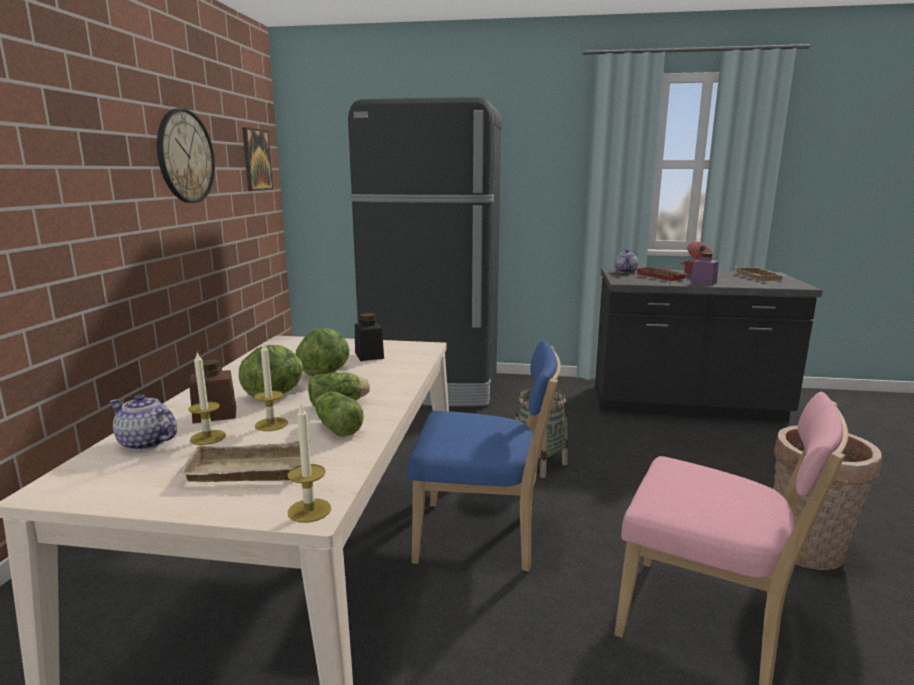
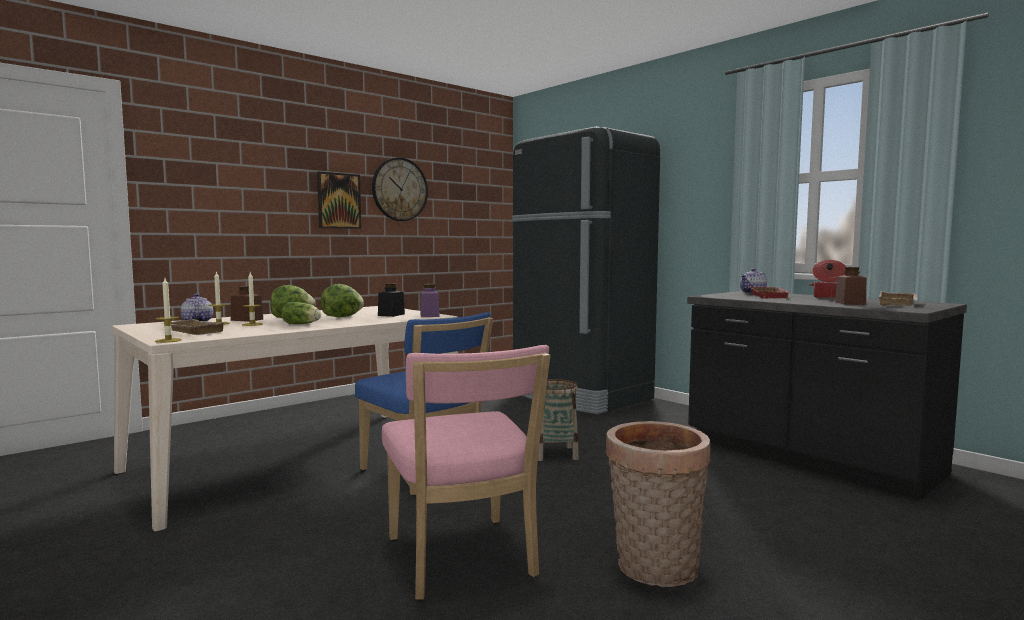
camera: 40 degrees right, 10 degrees down
(256, 160) = (482, 195): picture -> picture (338, 201)
(337, 427) = (269, 328): lettuce -> none
(703, 283) = (794, 301): purple jar -> purple jar (429, 315)
(739, 281) = (850, 303): none -> brown jar

